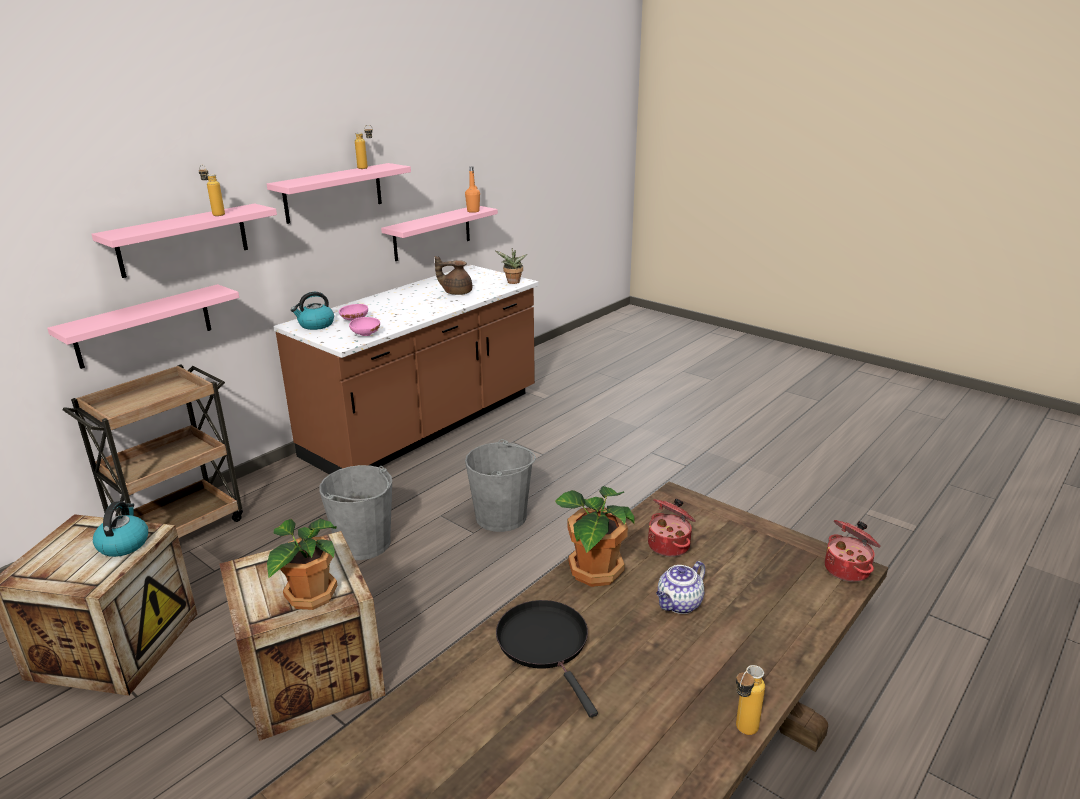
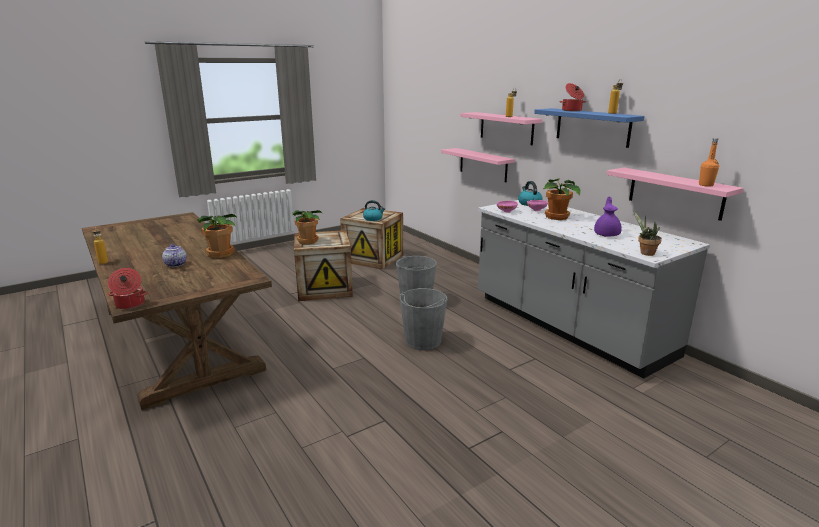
camera: 105 degrees right, 5 degrees down
(179, 528) = (452, 263): brown cart -> none
(333, 193) = (592, 127): pink shelf -> blue shelf
(391, 310) = (557, 217): none -> potted plant
(425, 425) = (568, 326): brown counter -> grey counter
(456, 292) = (607, 234): brown teapot -> purple teapot
(545, 644) = (193, 242): black frying pan -> none
(670, 545) = (215, 270): cooking pot -> cooking pot (572, 110)

